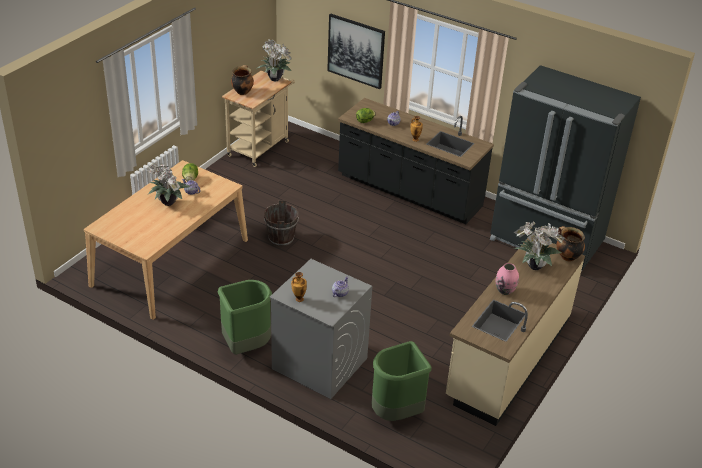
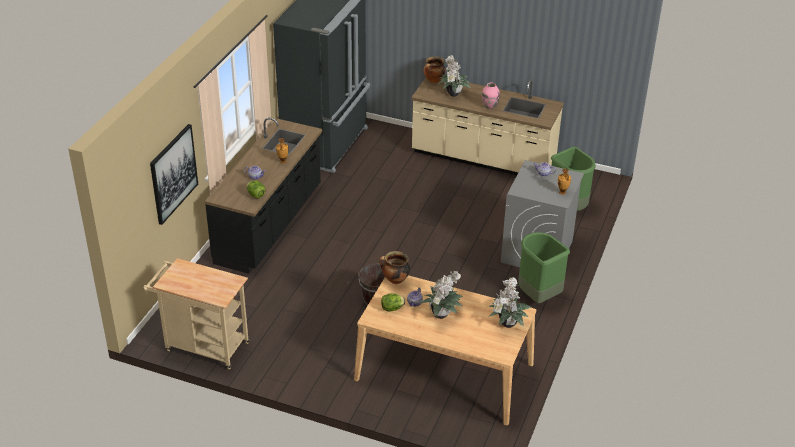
camera: 100 degrees left, 0 degrees up
(242, 91) = (211, 292): cooking pot -> cooking pot (395, 280)
(274, 78) = (172, 272): potted plant -> potted plant (507, 324)

